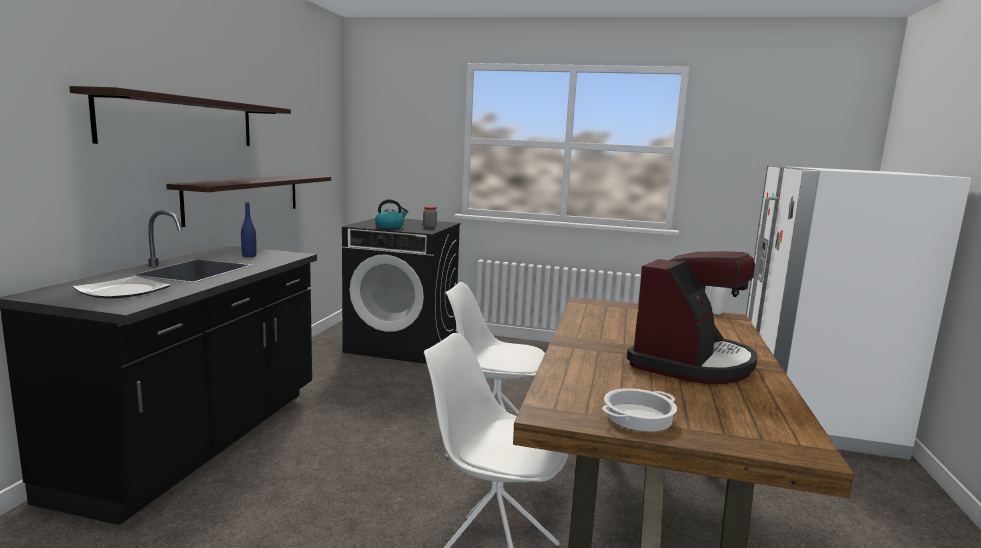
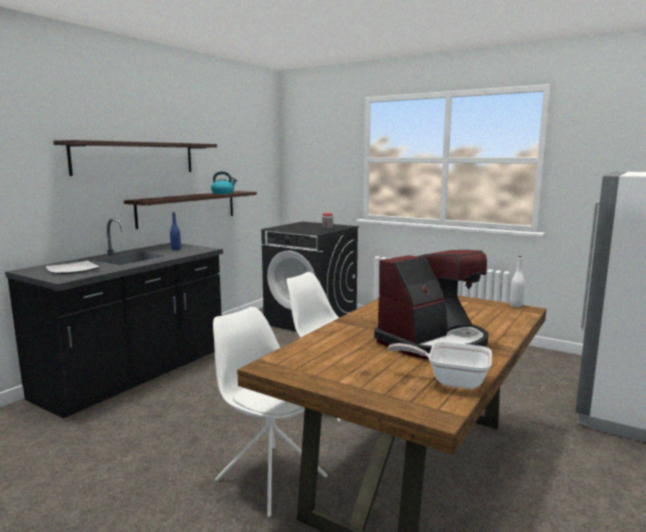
camera: 20 degrees right, 0 degrees up
(390, 227) = (296, 229): kettle -> kettle (223, 193)
(638, 416) = (332, 375): cooking pot -> none
(767, 407) = (450, 380): none -> frying pan

